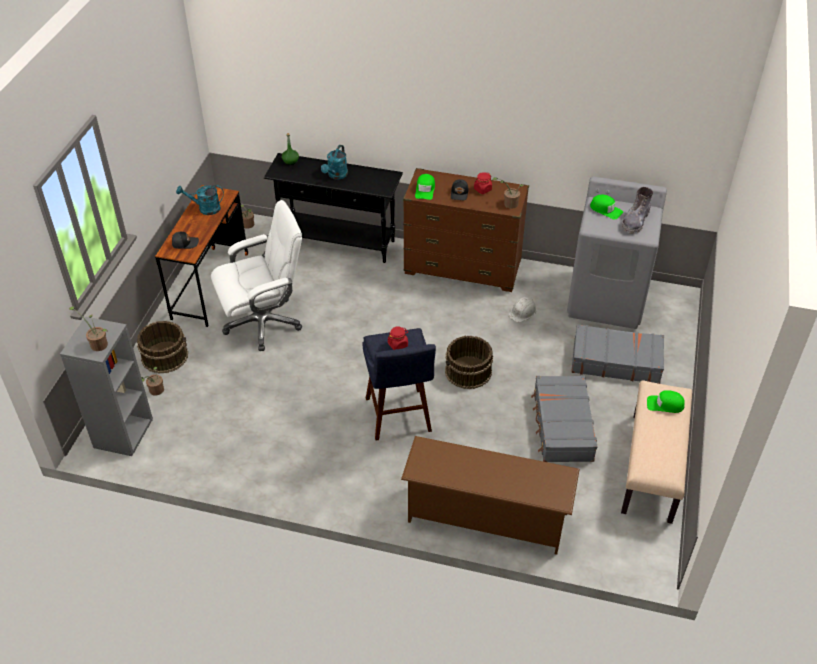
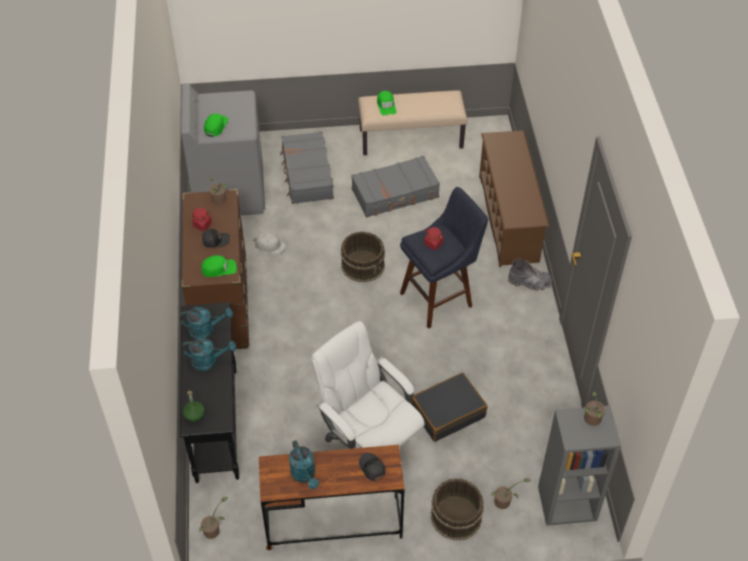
camera: 110 degrees left, 5 degrees up
(265, 382) = (447, 412): none -> black suitcase
(368, 179) = (206, 330): none -> turquoise watering can
(635, 221) = (226, 106): grey boot -> grey boot (529, 282)

